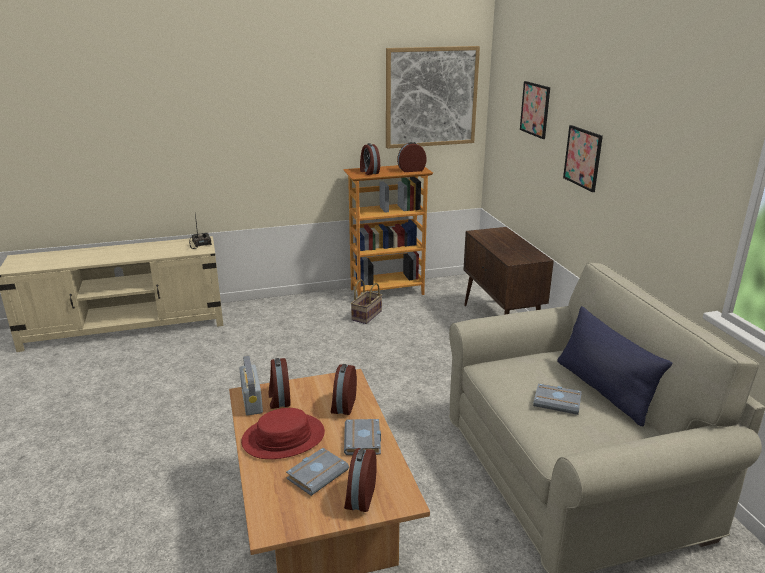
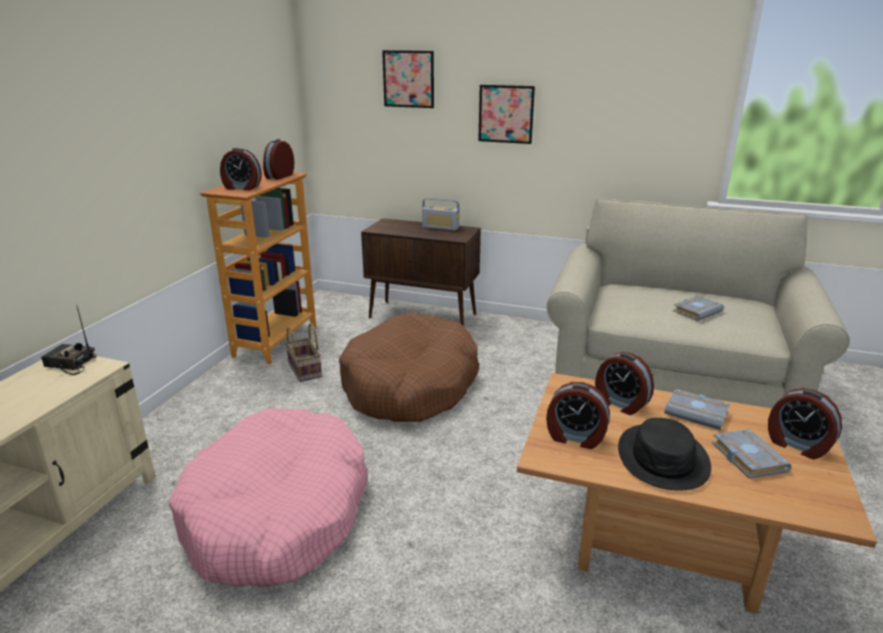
camera: 55 degrees left, 0 degrees up
(225, 371) = (277, 514): none -> pink dog bed
(252, 400) = (563, 457): radio -> radio (440, 227)
(283, 438) = (663, 458): red hat -> black hat
(396, 356) = (410, 385): none -> brown dog bed
(431, 97) = (260, 83): picture -> none
(603, 390) = (688, 292): blue pillow -> none

